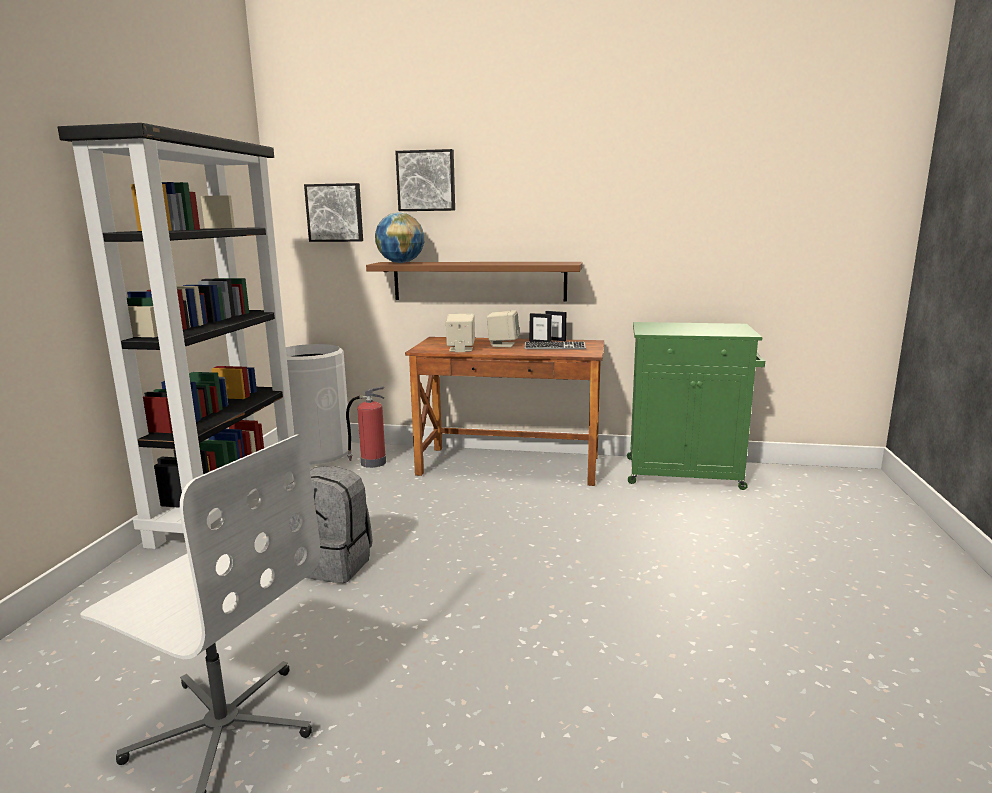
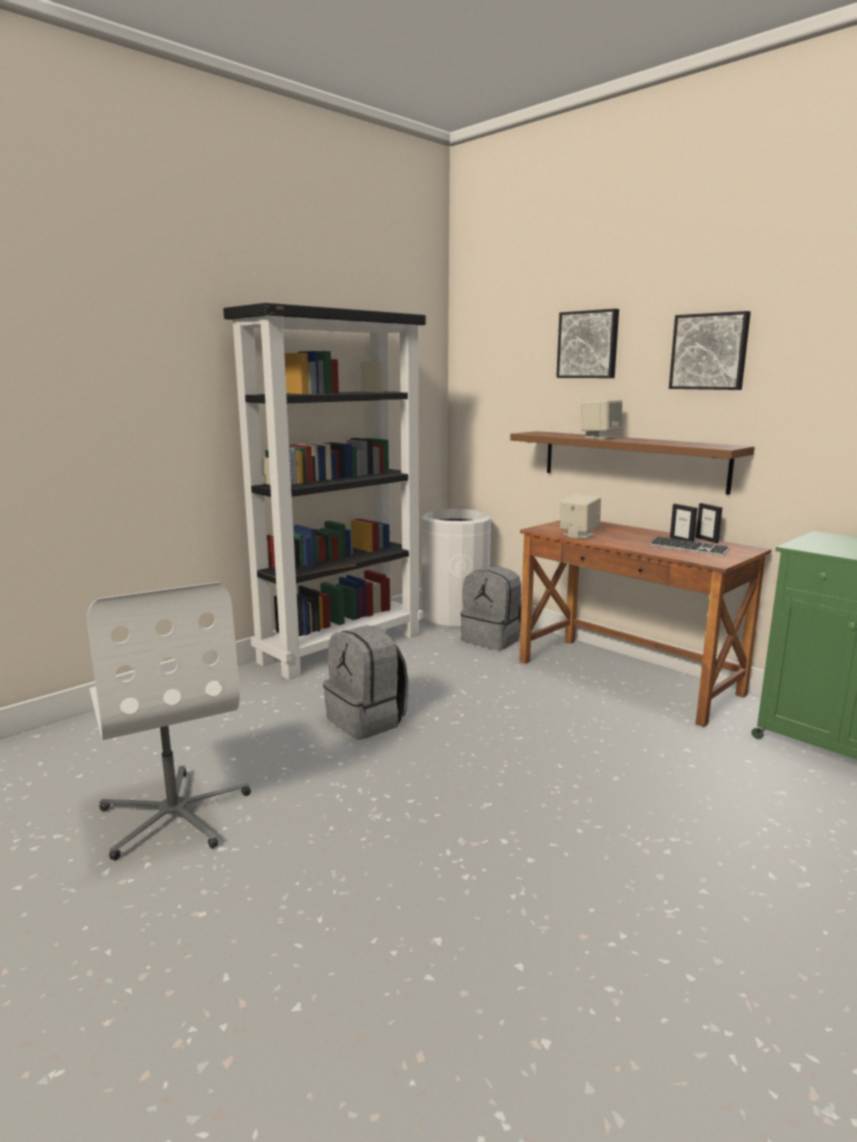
camera: 35 degrees right, 0 degrees up
(335, 213) = (502, 378): picture -> picture (709, 351)
(371, 463) = (492, 639): fire extinguisher -> grey backpack
(400, 263) = (547, 434): globe -> none
(503, 344) = (634, 536): beige speaker -> beige speaker (600, 437)

